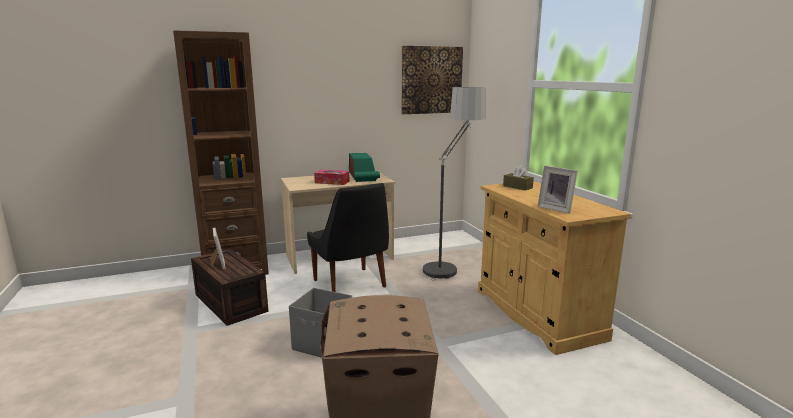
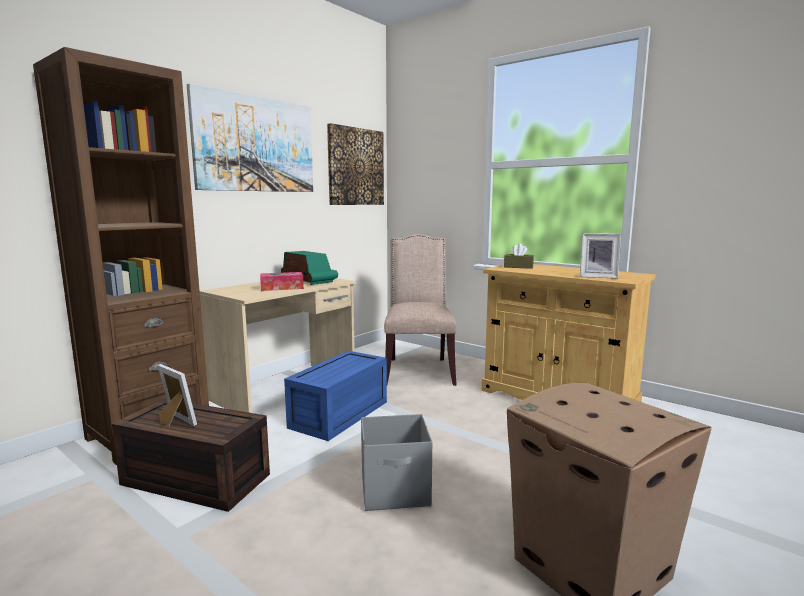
camera: 30 degrees left, 5 degrees down
(332, 69) = (255, 144): none -> picture
(350, 285) = (340, 415): black chair -> blue storage box
(449, 263) = (418, 370): floor lamp -> beige chair

